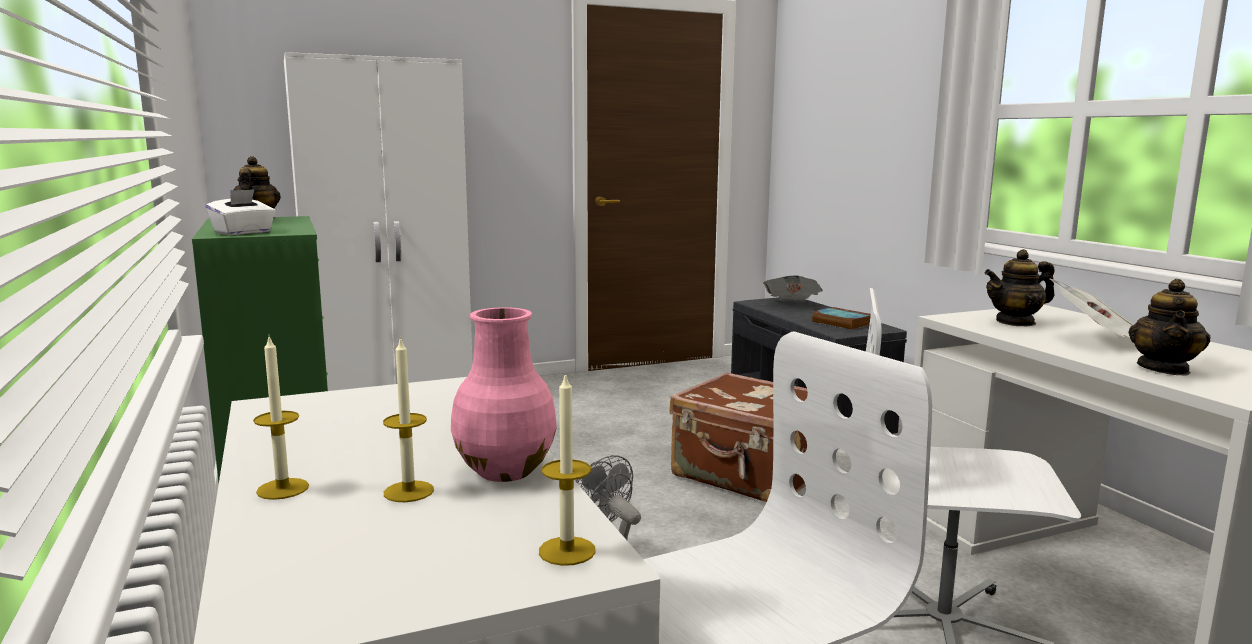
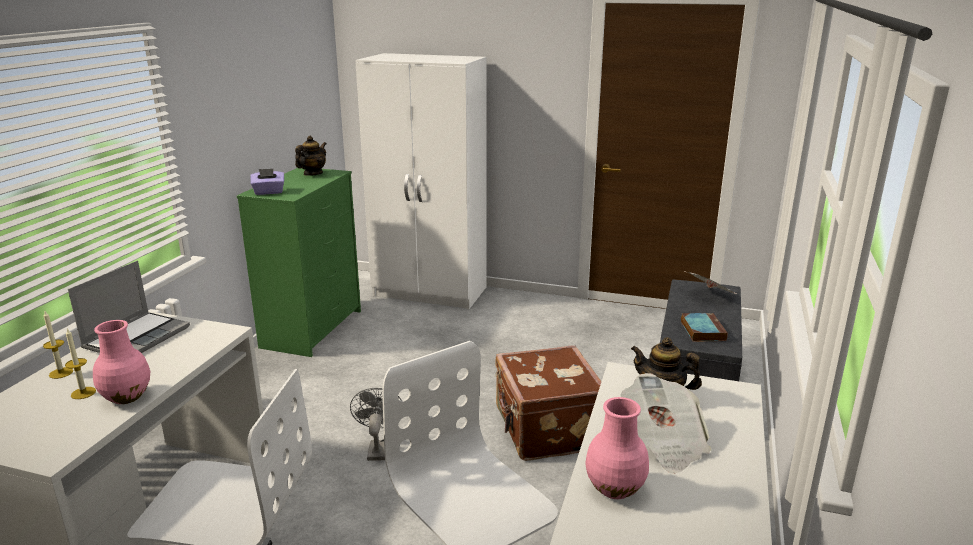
camera: 40 degrees right, 10 degrees up
(243, 232) = (269, 192): white tissue box -> purple tissue box
(316, 422) = (137, 337): none -> laptop
(567, 551) = (57, 448): candle -> none
(1164, 369) = (616, 489): teapot -> pink vase

